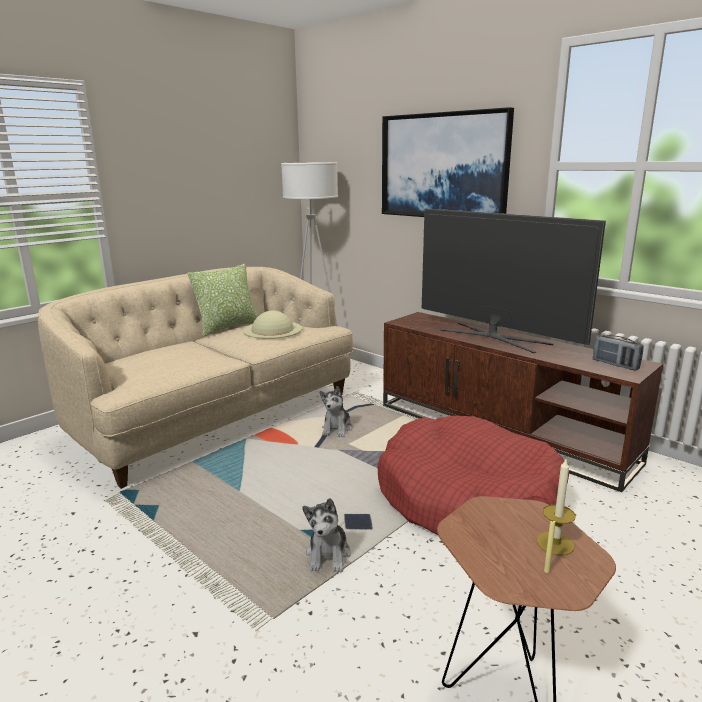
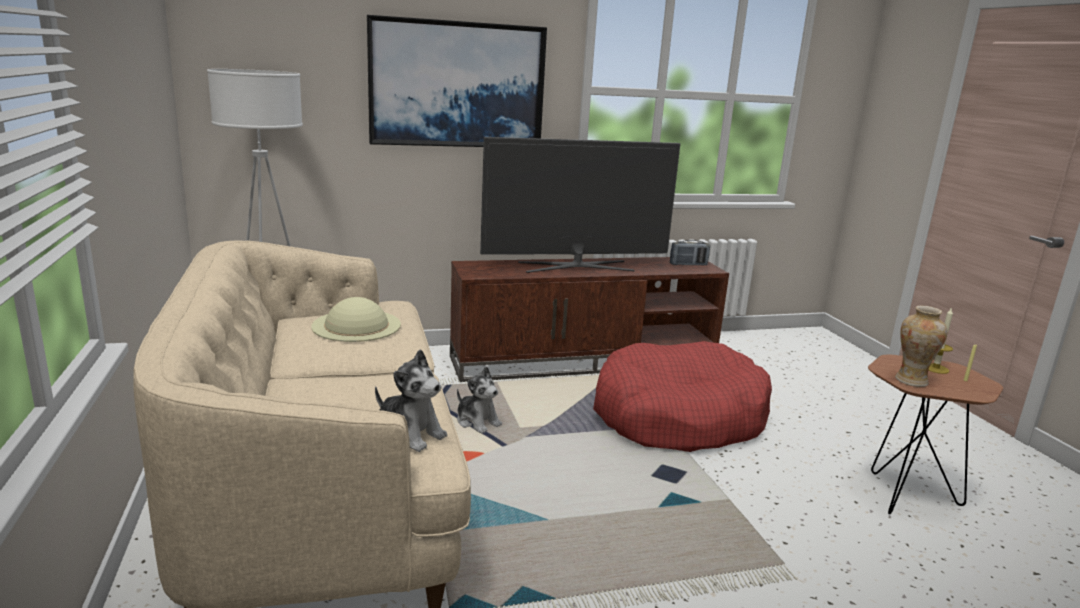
camera: 60 degrees left, 0 degrees up
(228, 327) = (274, 344): pillow -> none
(328, 555) = (709, 506): plush toy -> plush toy (409, 434)
(474, 528) = (911, 381): none -> vase

